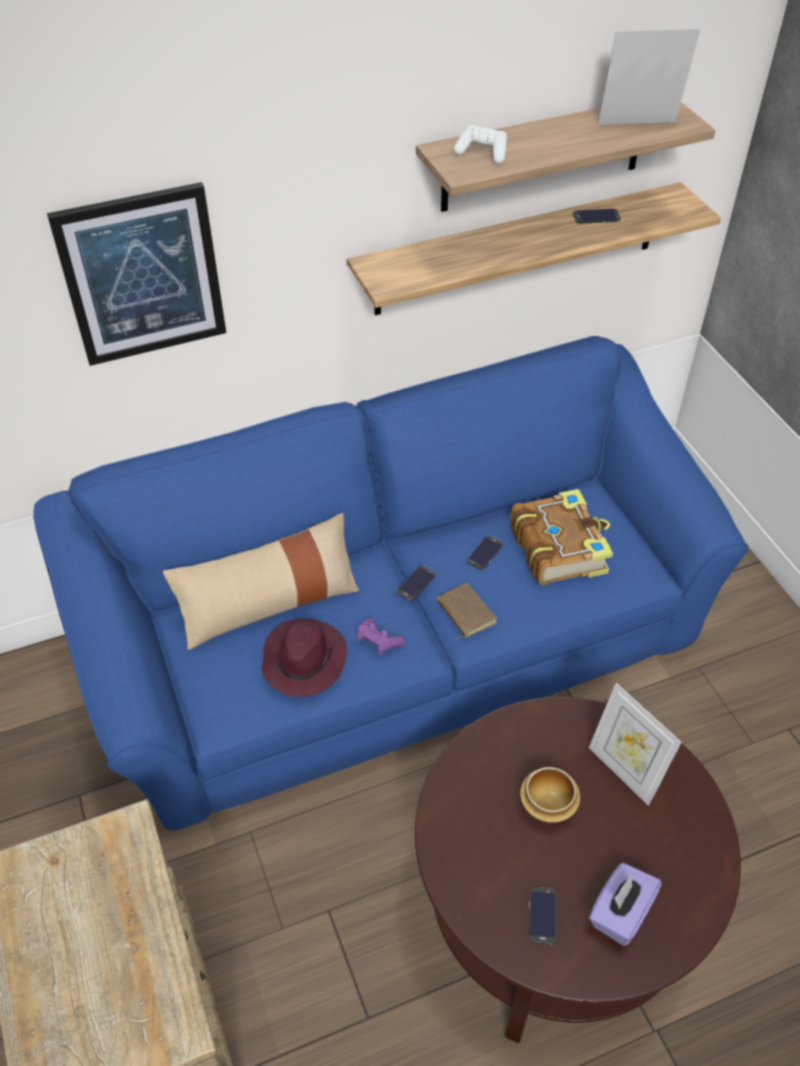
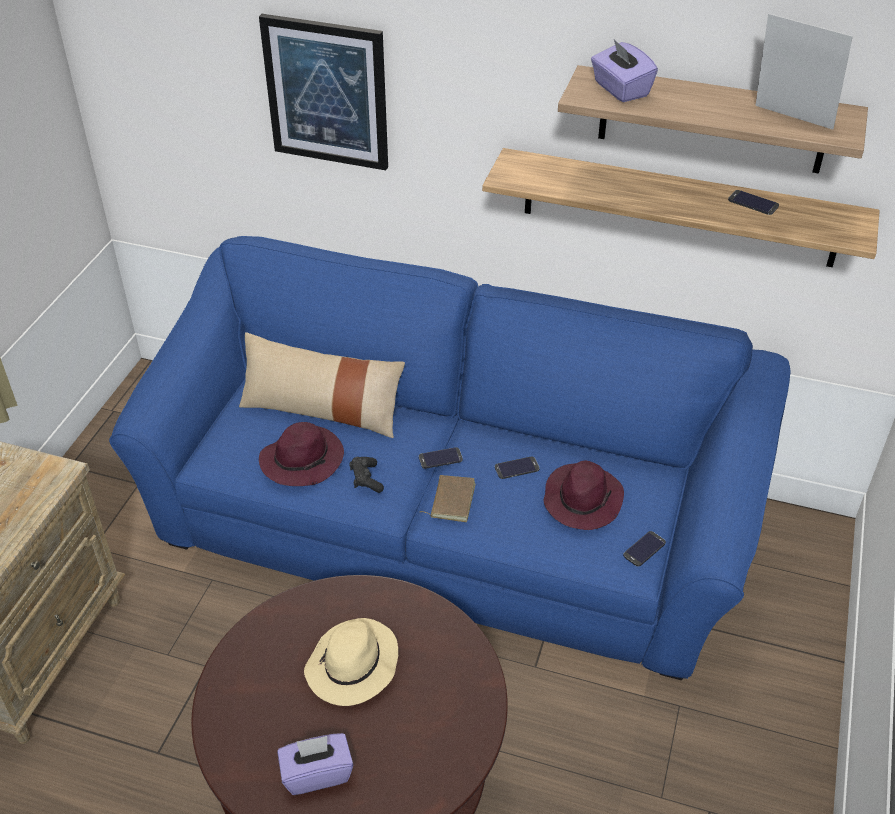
camera: 40 degrees right, 5 degrees down
(378, 641) = (366, 479): purple game controller -> black game controller
(482, 153) = (620, 89): white game controller -> purple tissue box
(542, 915) = (262, 731): phone -> phone (644, 549)
(549, 806) = (352, 667): bowl -> beige hat
(558, 547) = (582, 499): book -> purple hat
(624, 771) = (436, 685): picture frame -> none

